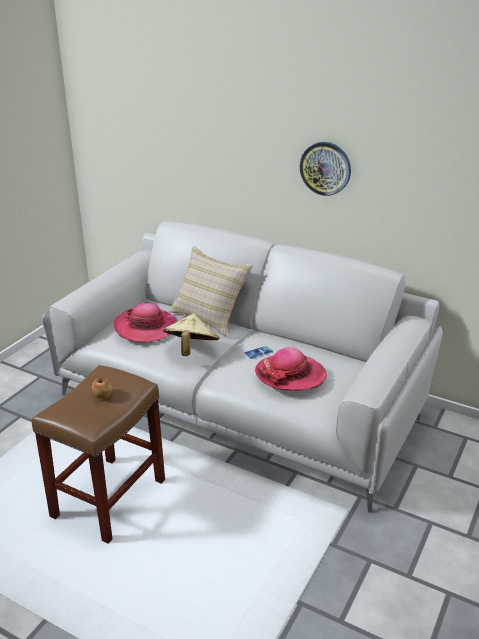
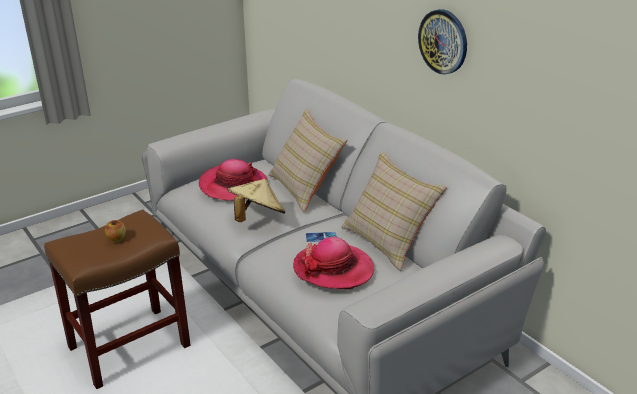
camera: 25 degrees right, 0 degrees up
(311, 343) = (388, 241): none -> beige pillow

